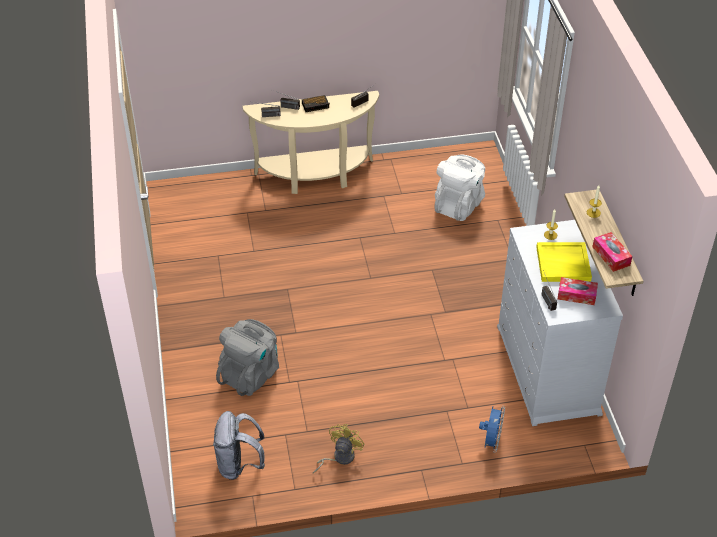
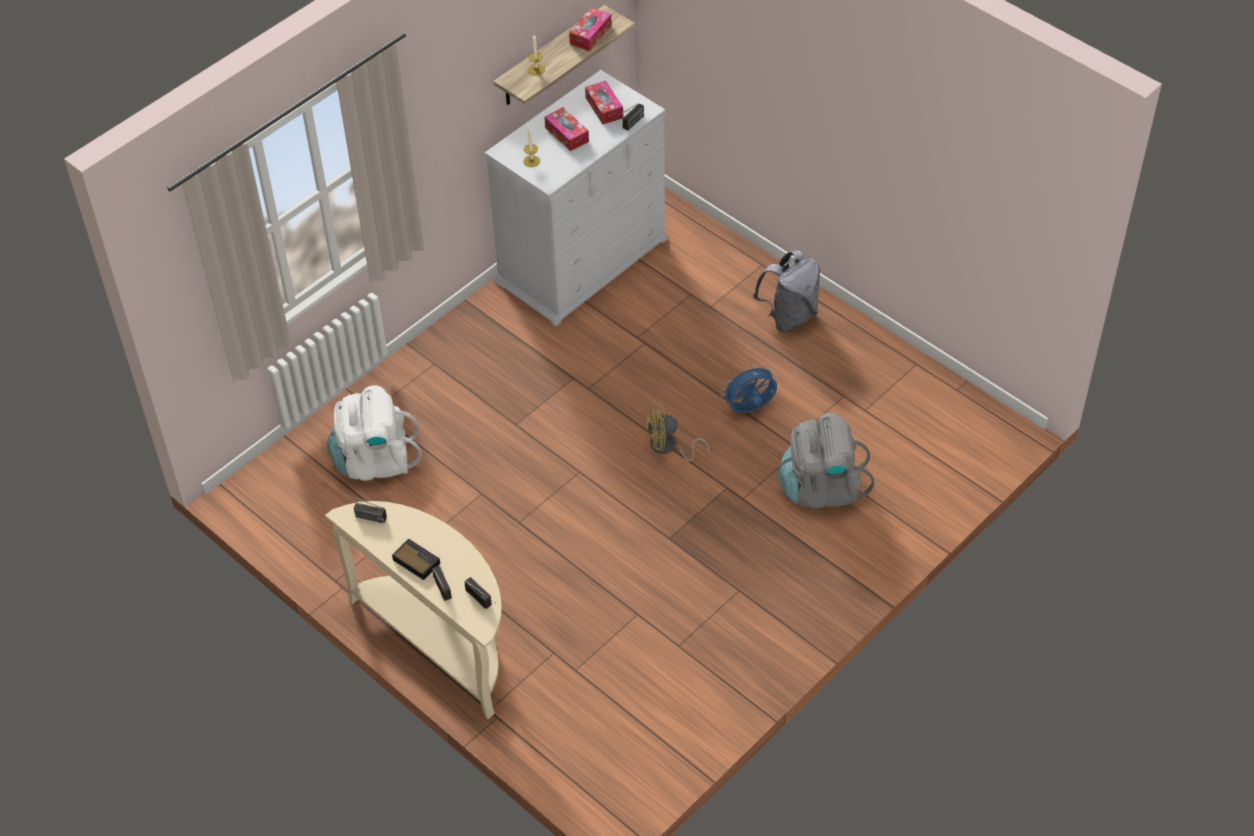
camera: 125 degrees left, 5 degrees up
(239, 465) = (936, 422): grey backpack -> grey backpack (789, 317)
(339, 458) = (848, 353): yellow fan -> yellow fan (668, 447)
(491, 441) = (715, 257): blue fan -> blue fan (750, 409)
(563, 263) = (567, 134): yellow tray -> tissue box

